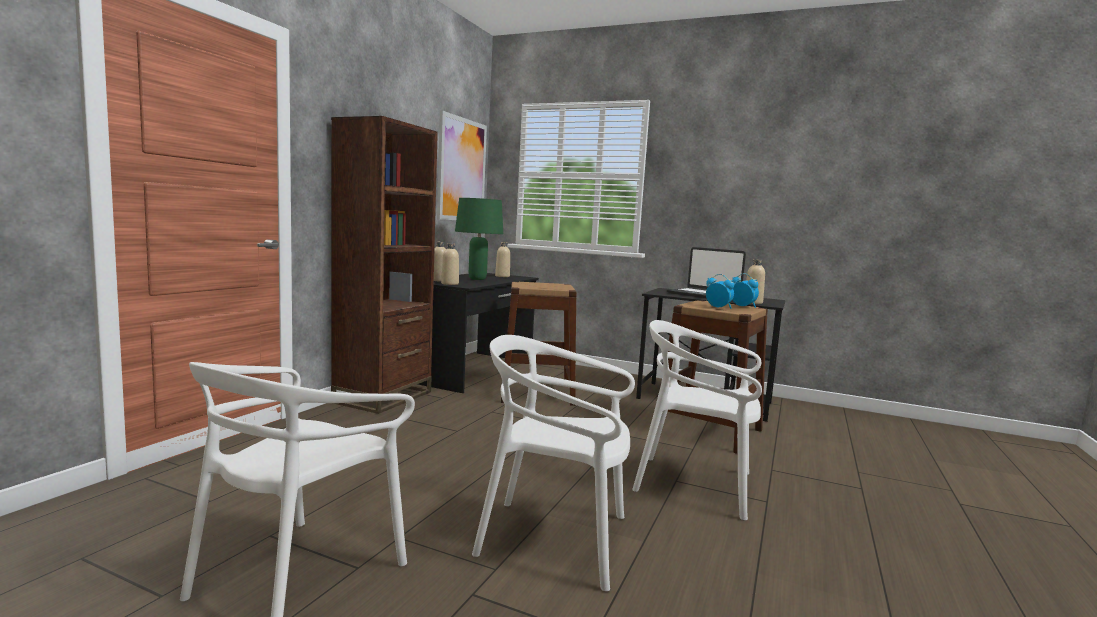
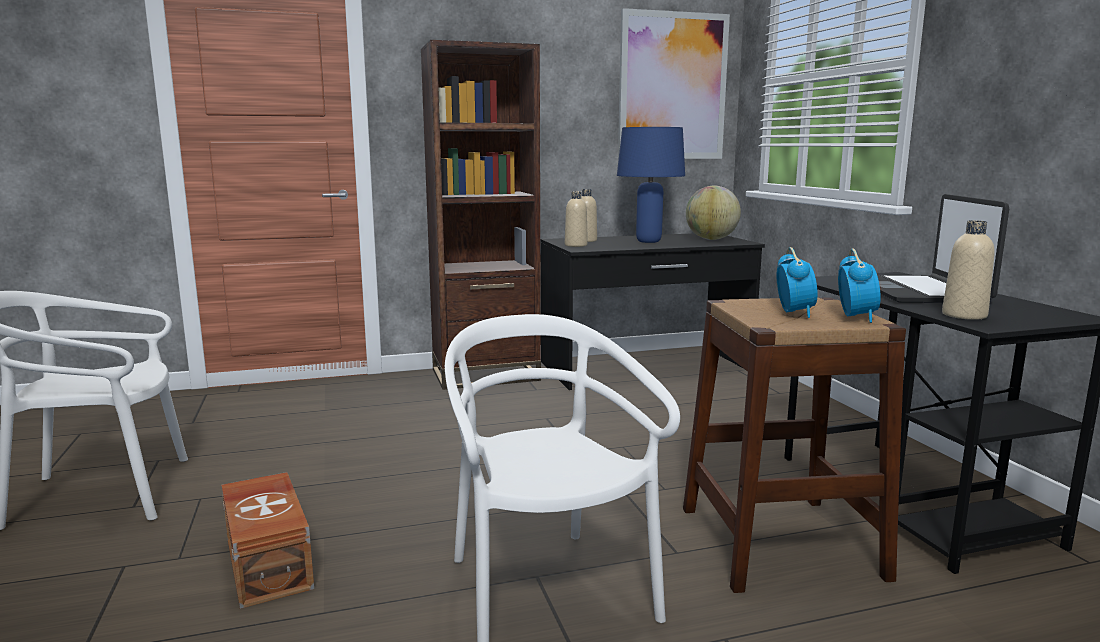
camera: 50 degrees right, 5 degrees up
(477, 279) = (649, 241): green table lamp -> blue table lamp
(502, 276) = (711, 239): beige bottle -> globe
(537, 393) = (655, 411): brown stool -> none
(555, 539) = (270, 562): white chair -> brown storage box

